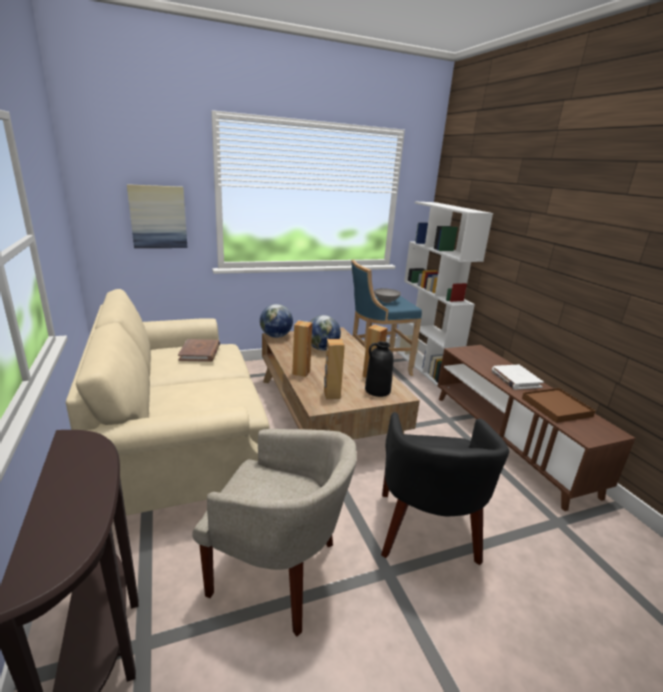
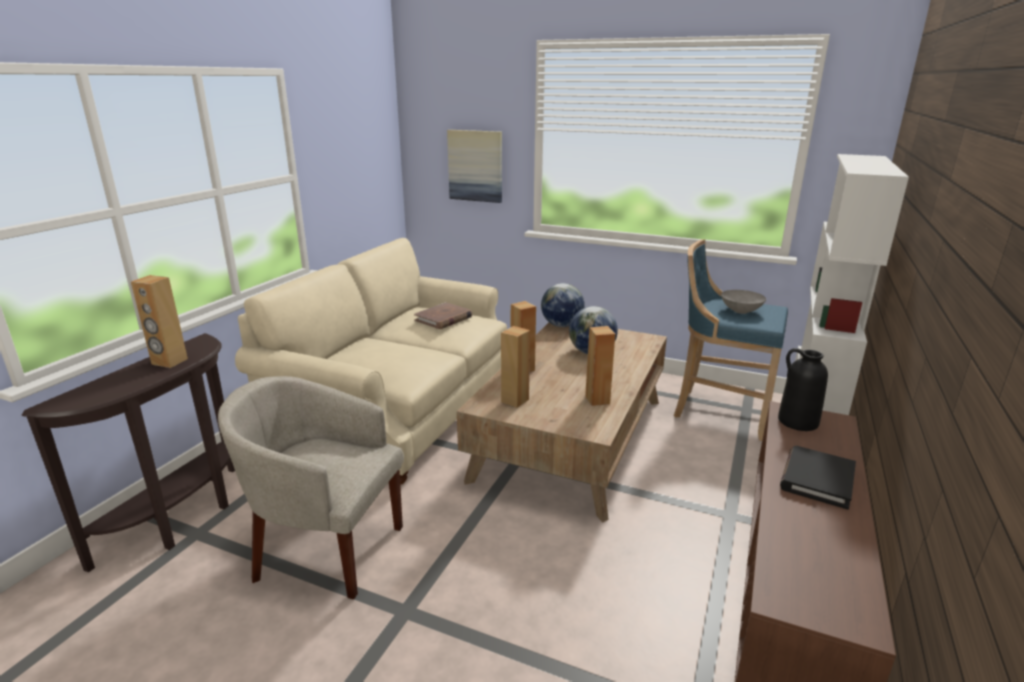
camera: 45 degrees right, 0 degrees up
(82, 472) = (169, 362): none -> brown speaker
(278, 572) = (326, 548): beige armchair -> beige armchair turned 135 degrees clockwise
(377, 390) = (574, 416): black vase -> black vase (797, 421)
(425, 530) = (499, 605): black armchair -> none
(515, 379) = (817, 479): white book -> black book
(556, 407) = (813, 542): brown tray -> none

